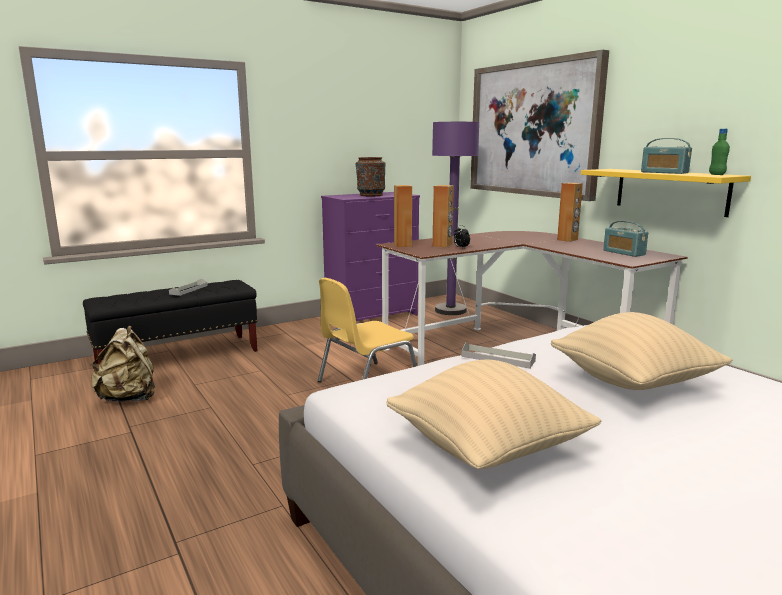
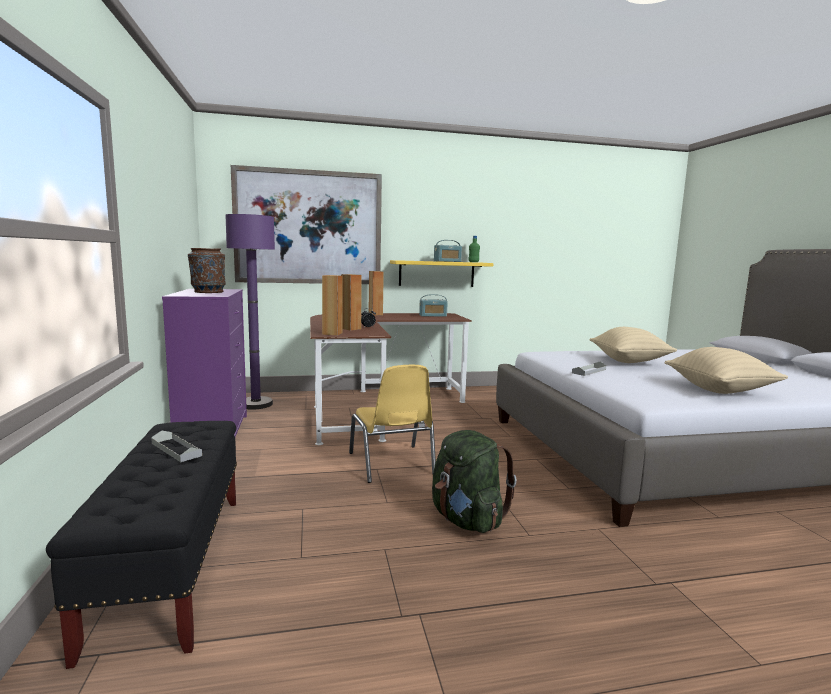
camera: 70 degrees left, 5 degrees down
(128, 398) = (298, 618): beige backpack -> none
(270, 431) = (467, 520): none -> green backpack

